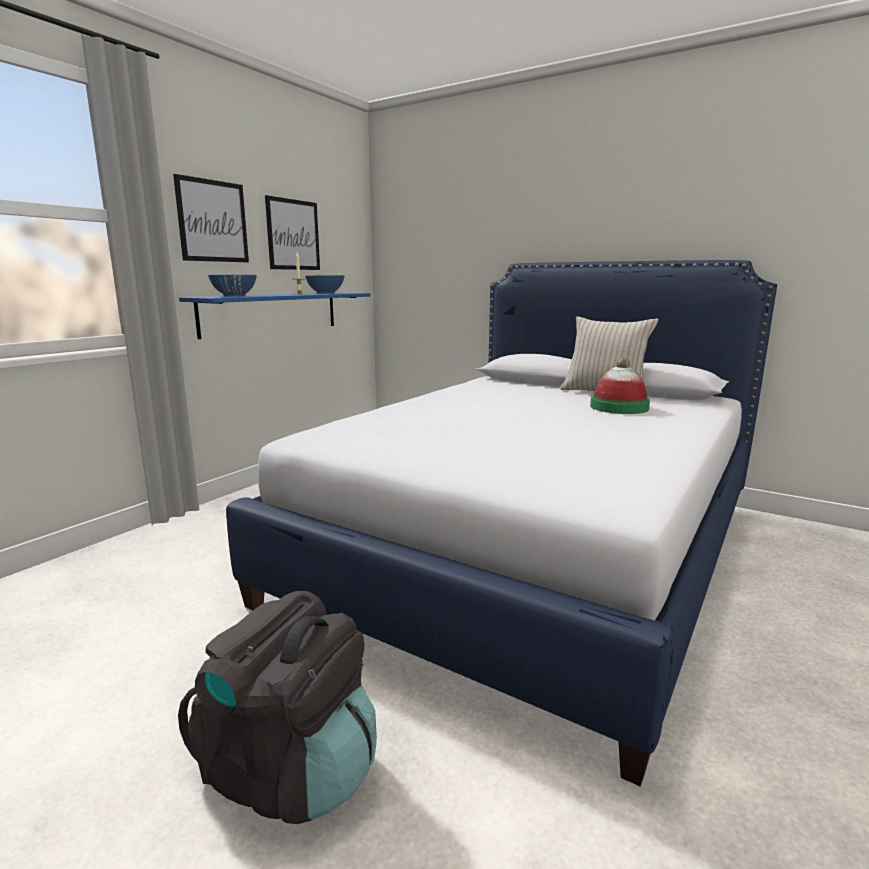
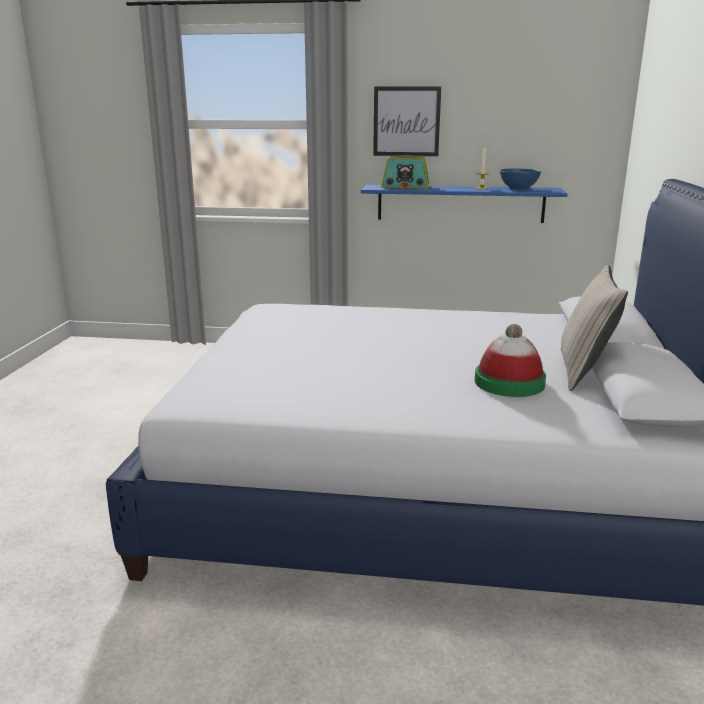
camera: 65 degrees right, 5 degrees up
(234, 296) = (405, 186): blue bowl -> radio
(290, 770) = (113, 466): black backpack -> none
(293, 235) = (500, 128): picture -> none

